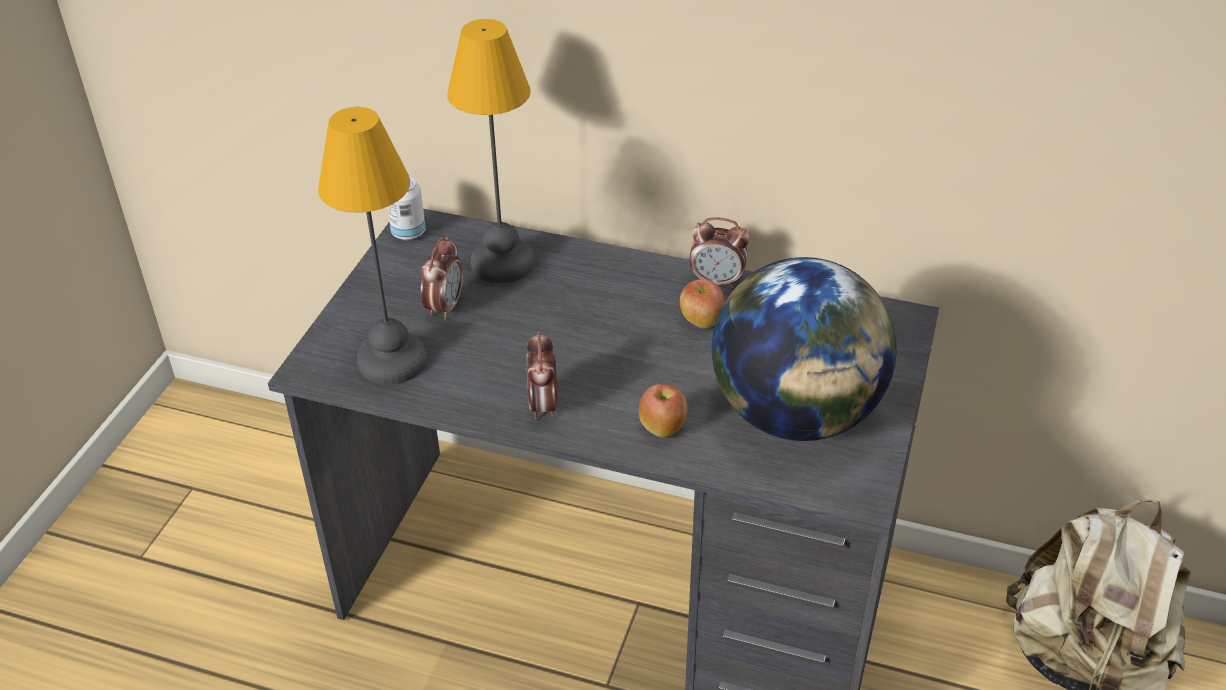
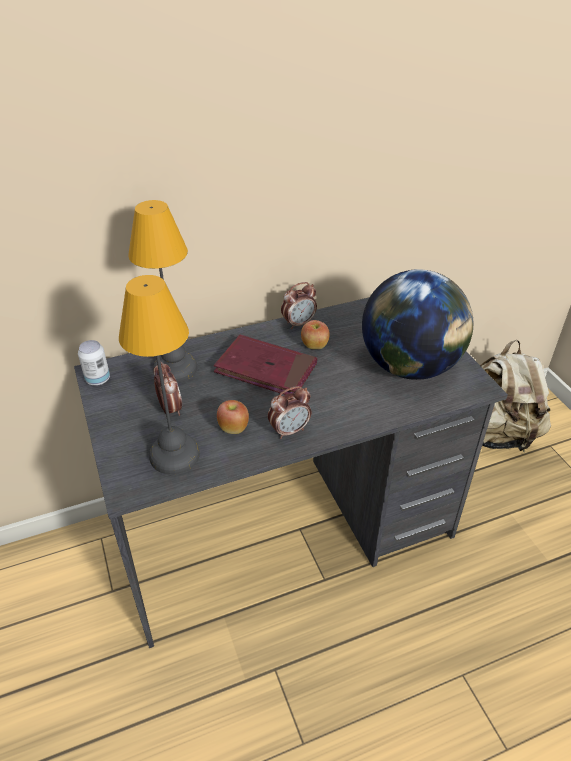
camera: 40 degrees left, 0 degrees up
(543, 406) = (289, 430): alarm clock -> alarm clock turned 75 degrees counterclockwise
(604, 318) = (266, 369): none -> red book
(663, 428) = (360, 407): apple -> apple (233, 428)

